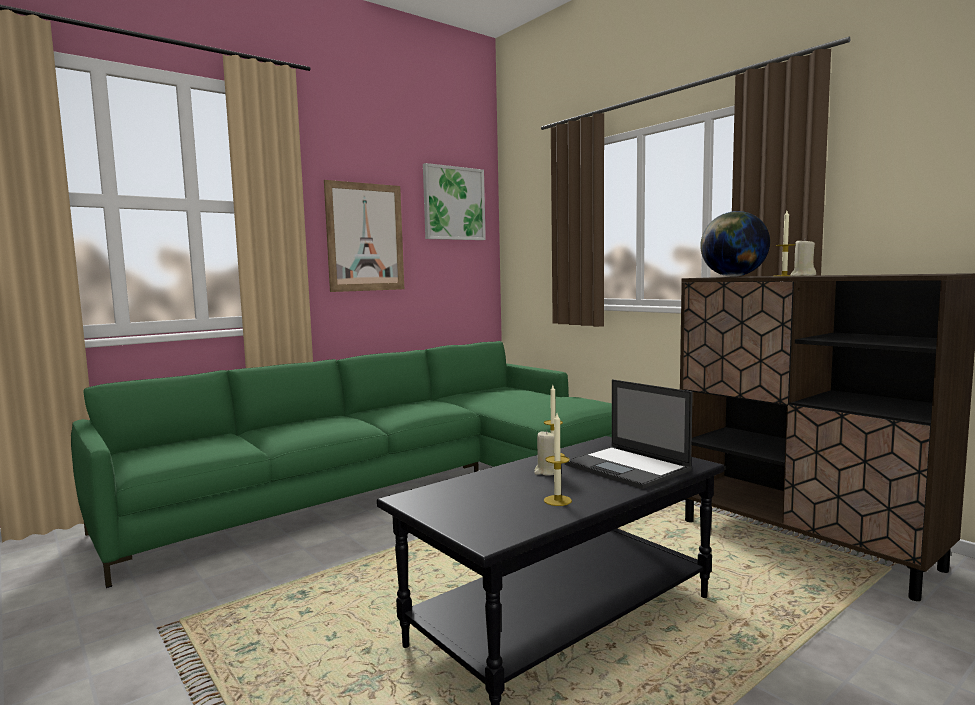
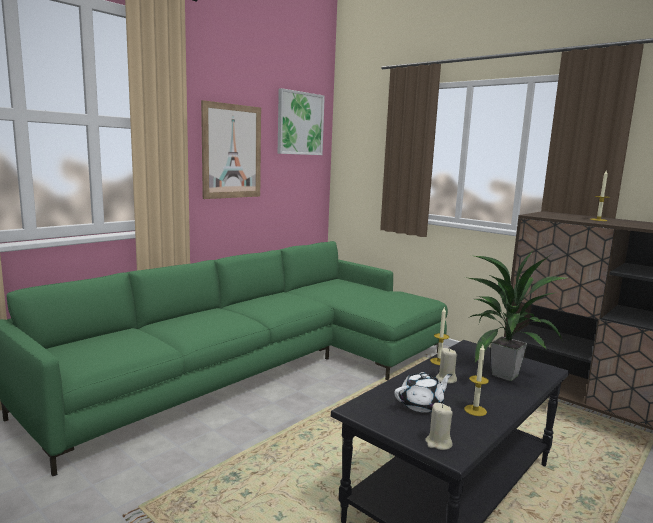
camera: 10 degrees left, 5 degrees up
(493, 495) = (422, 405): none -> white teapot
(628, 468) = (504, 374): laptop -> potted plant
(733, 276) = (552, 214): globe -> none
(803, 276) = (619, 224): beige candle -> beige candle (438, 443)

